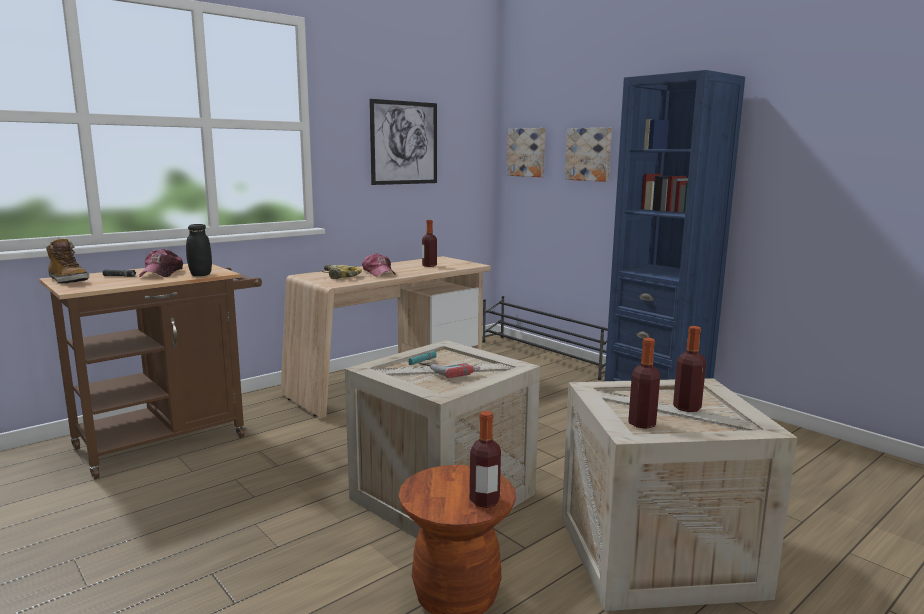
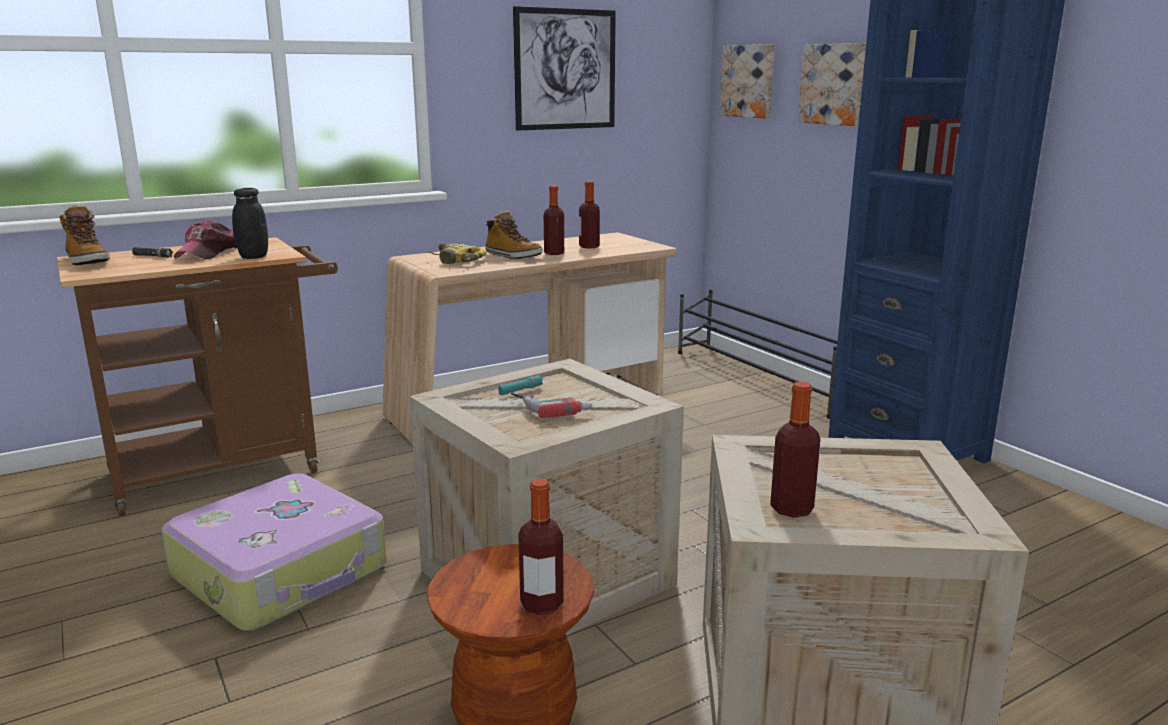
camera: 10 degrees right, 5 degrees up
(243, 509) = (282, 572): none -> suitcase
(379, 273) = (512, 256): cap -> boot
(687, 408) = (873, 488): bottle -> bottle (554, 253)

